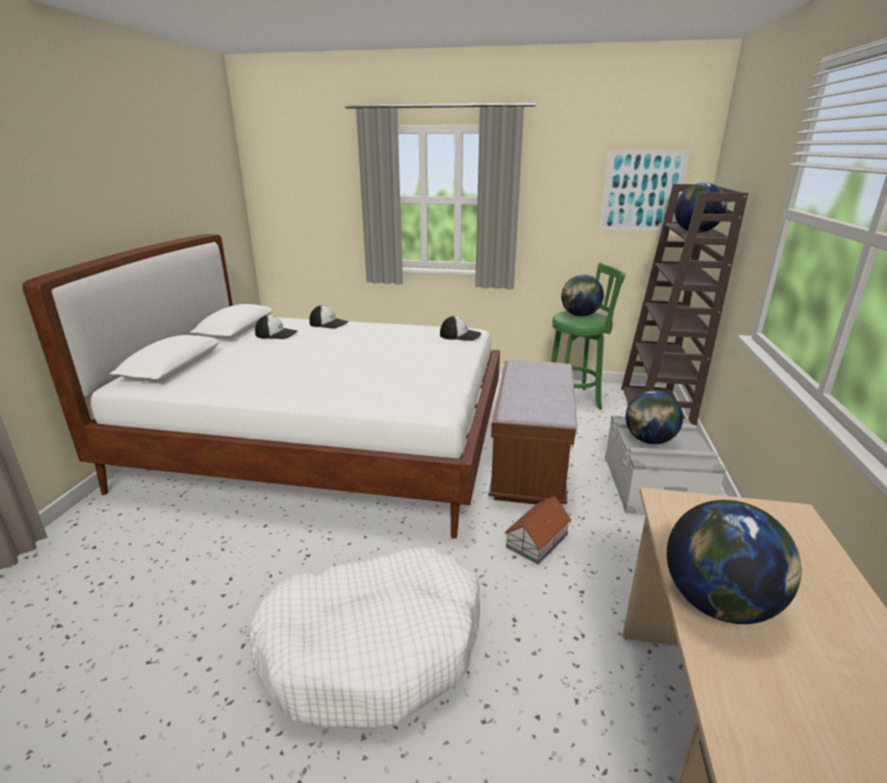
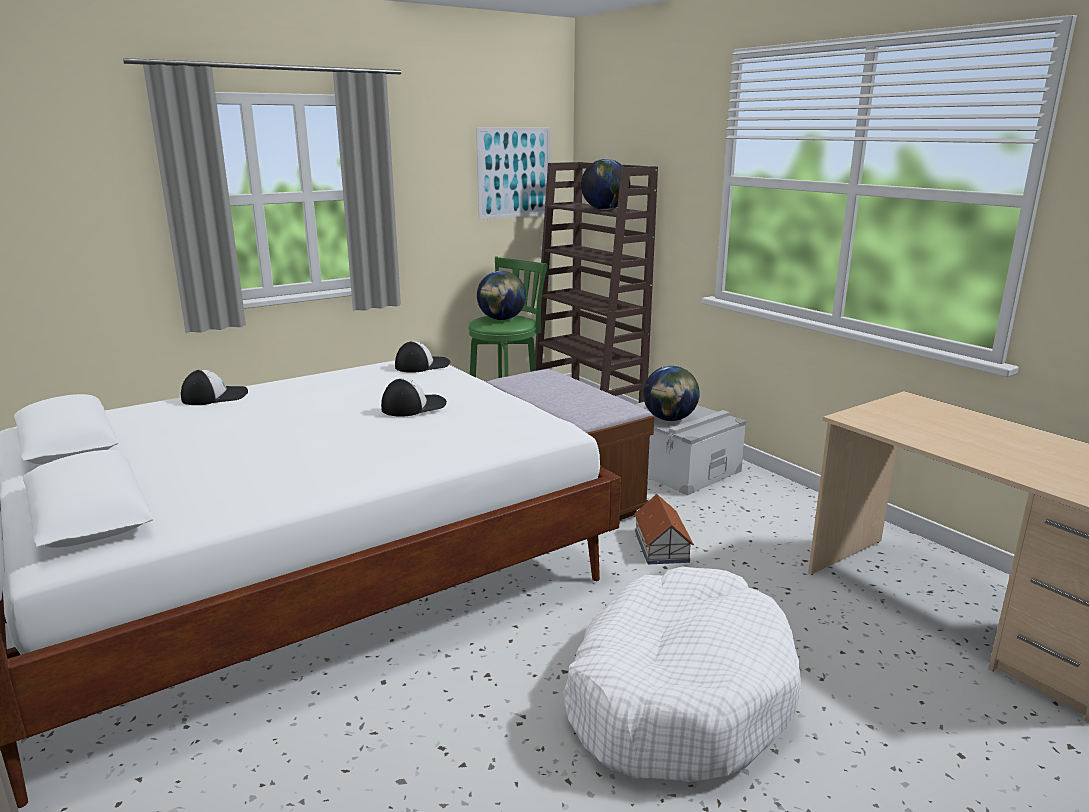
camera: 45 degrees left, 5 degrees down
(276, 334) = (165, 427): cap -> cap (413, 406)
(719, 603) = (970, 451): globe -> none

